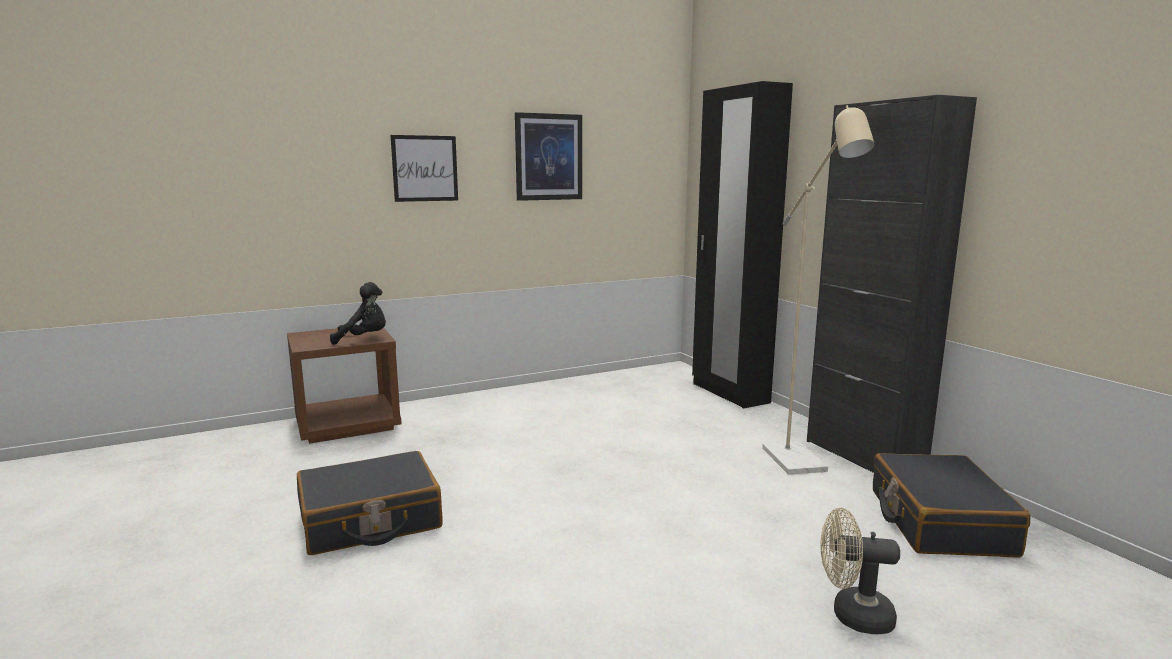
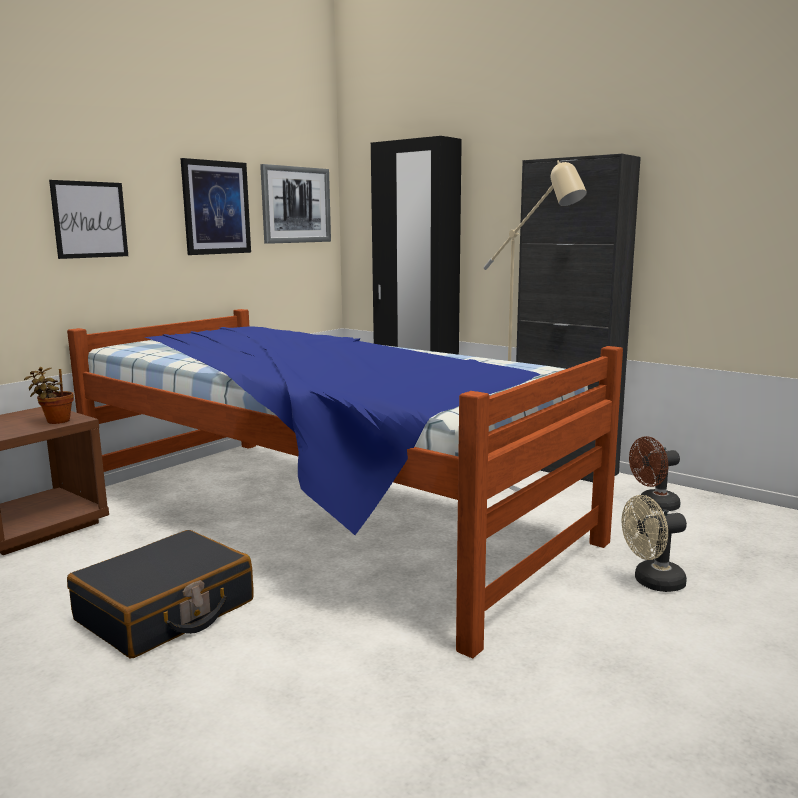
camera: 25 degrees left, 0 degrees up
(363, 339) = (55, 421): black plush toy -> potted plant
(569, 460) = (322, 517): none -> bed
(636, 153) = (296, 205): none -> picture
(939, 522) = (654, 506): black suitcase -> brown fan

